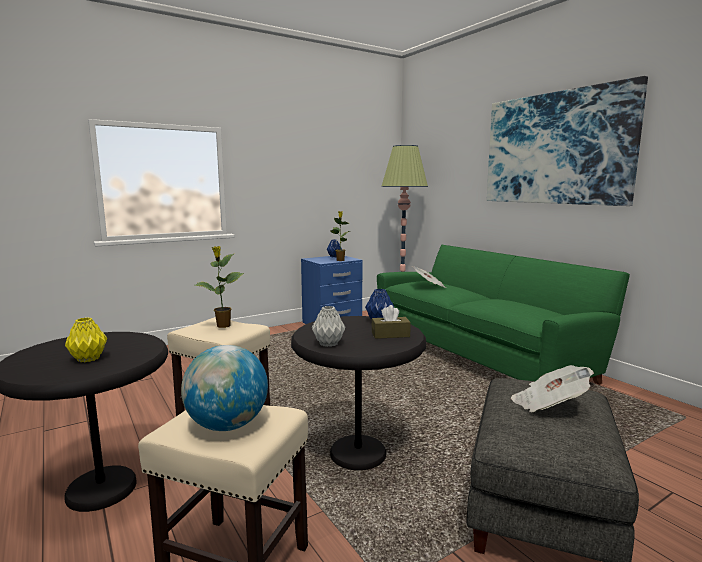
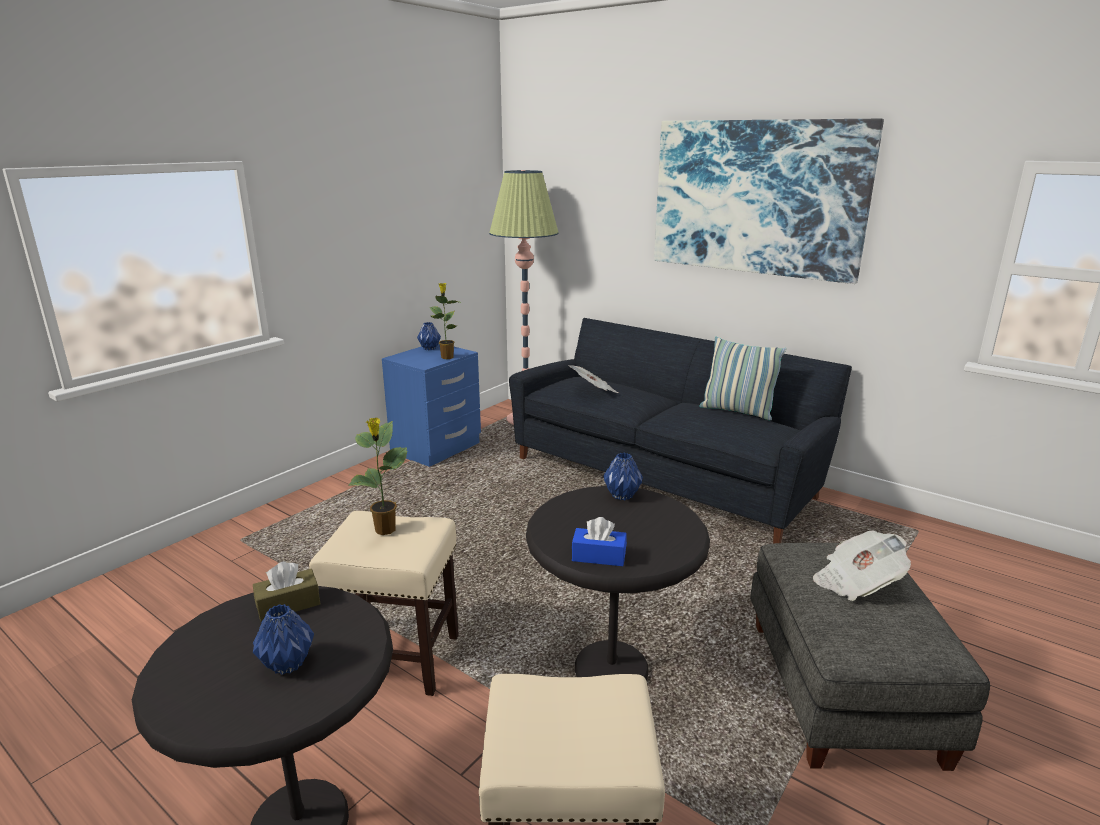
camera: 20 degrees left, 10 degrees up
(89, 359) = (288, 663): yellow vase -> blue vase
(227, 425) = (575, 728): globe -> none
(328, 344) = (599, 556): grey vase -> blue tissue box
(390, 334) = (658, 521): brown tissue box -> brown tissue box (288, 604)
(480, 354) = (665, 474): green sofa -> black sofa
(530, 304) = (737, 411): none -> pillow

